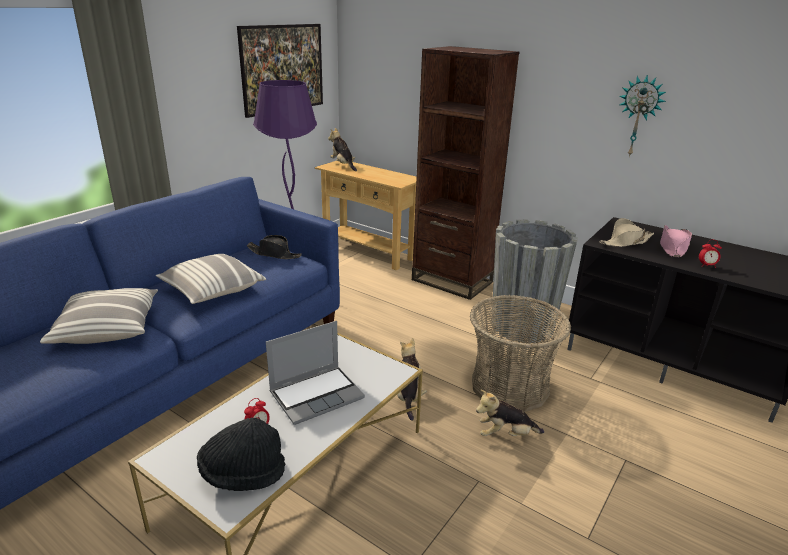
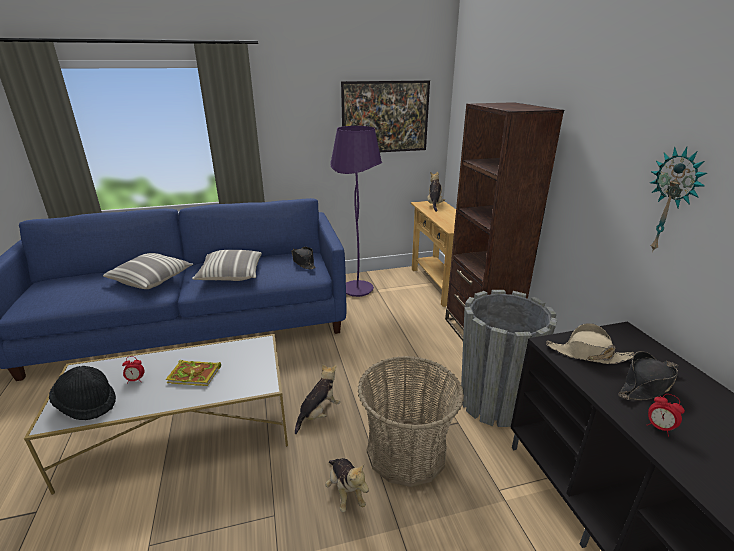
camera: 40 degrees right, 0 degrees up
(317, 395) = (195, 375): laptop -> book
(505, 435) = (345, 491): plush toy -> plush toy turned 150 degrees counterclockwise
(673, 248) = (646, 385): pink hat -> black hat

